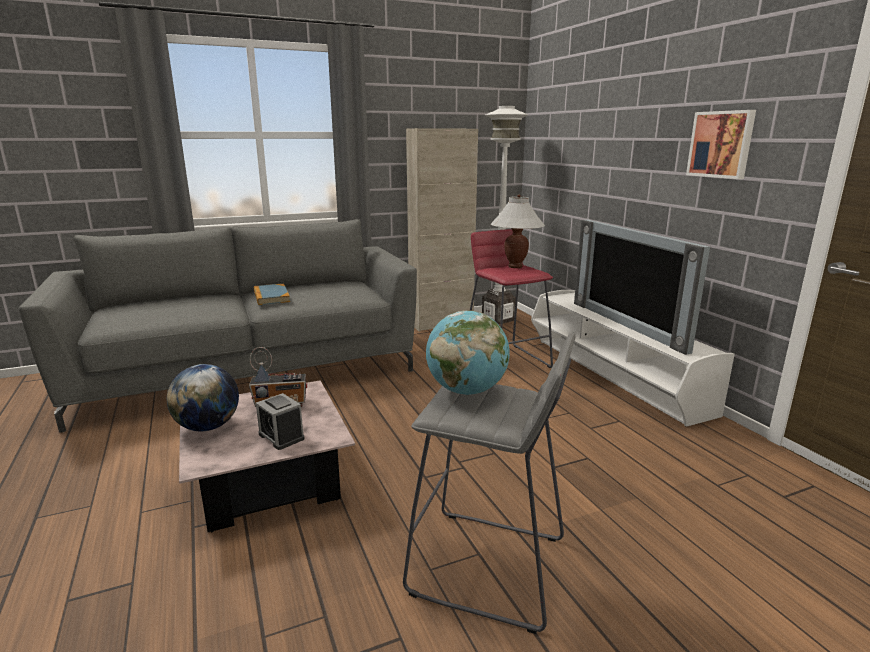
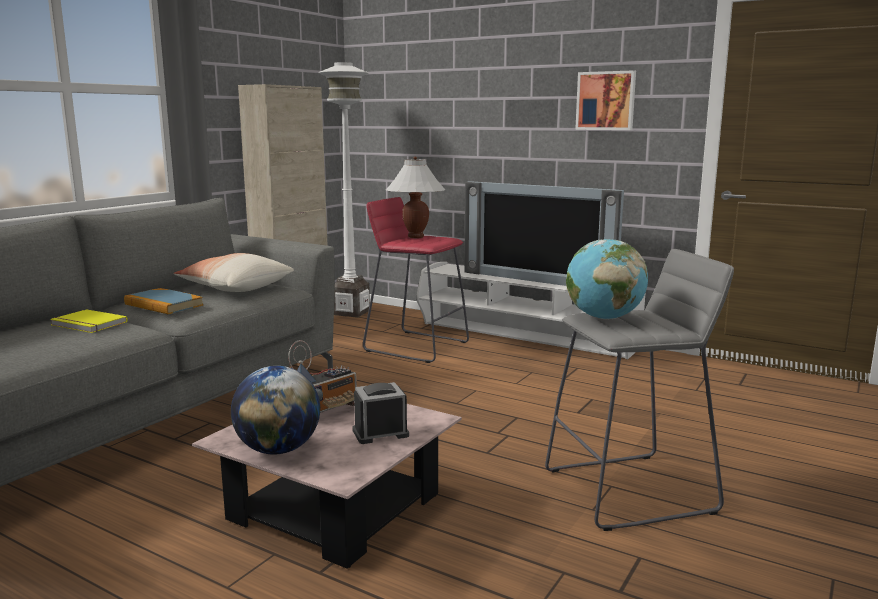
camera: 35 degrees left, 5 degrees down
(209, 303) = (87, 324): none -> yellow book
(281, 436) = (380, 433): alarm clock -> alarm clock turned 150 degrees clockwise
(337, 291) = (235, 288): none -> pillow

